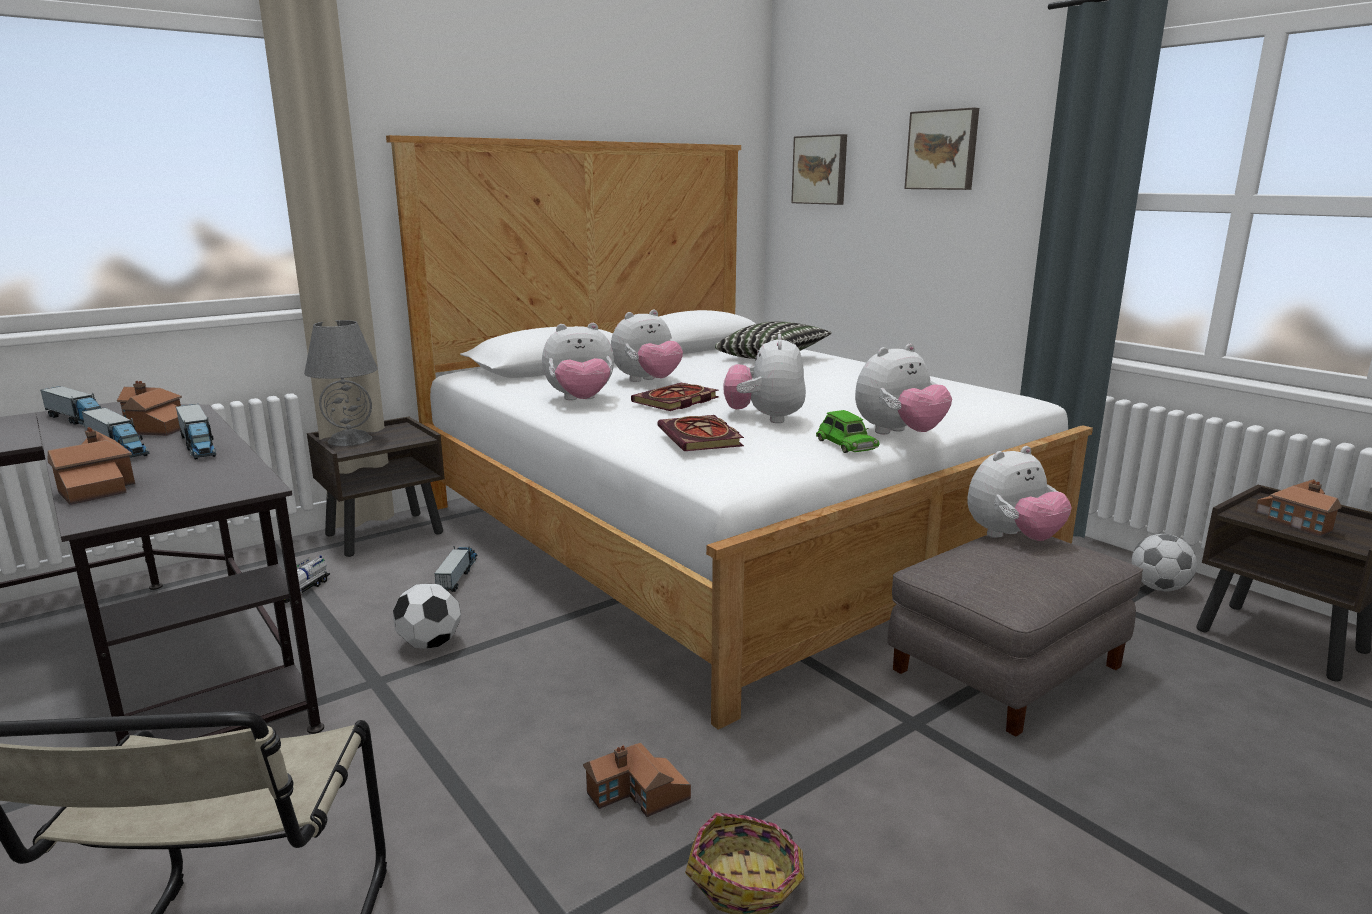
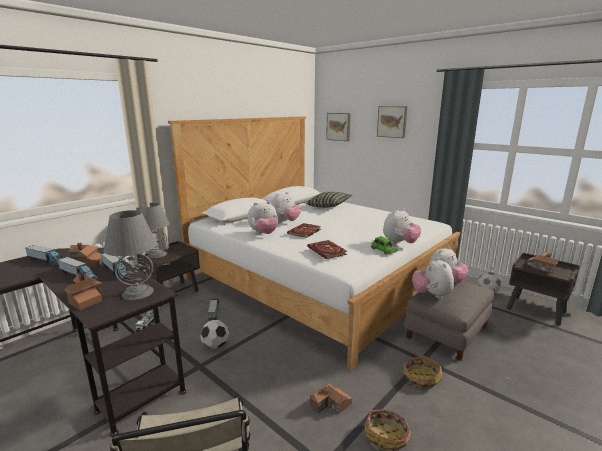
camera: 10 degrees left, 0 degrees up
(210, 483) = (137, 292): none -> grey table lamp
(765, 418) = (345, 239): plush toy -> plush toy (431, 295)
(891, 763) = (420, 378): none -> basket

